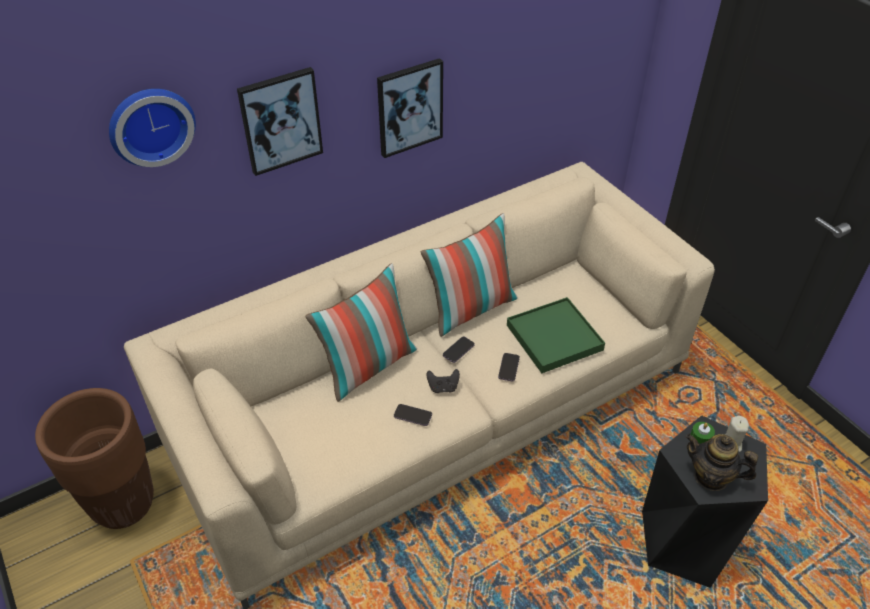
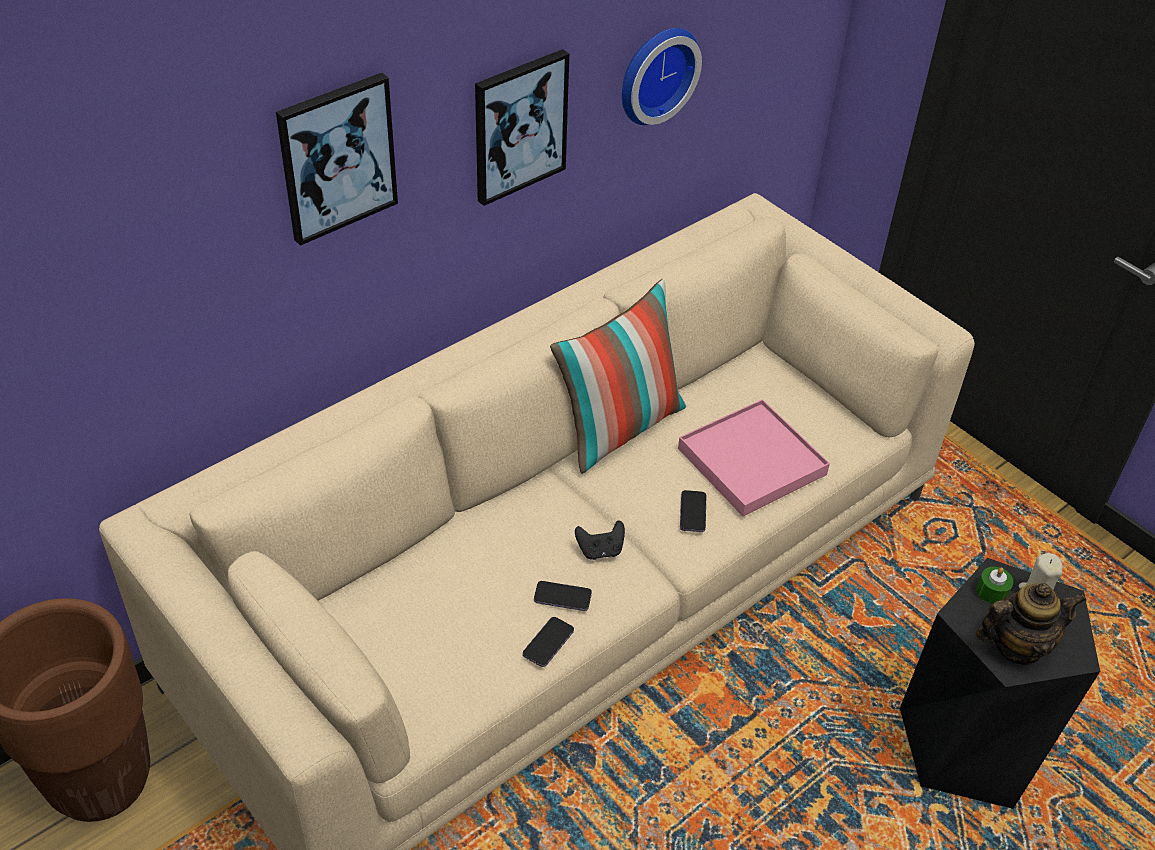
camera: 10 degrees left, 0 degrees up
(150, 124) = (148, 175): wall clock -> wall clock (654, 73)
(368, 366) = (479, 527): pillow -> none
(458, 350) = (612, 492): phone -> phone (548, 643)
(554, 338) = (751, 462): green tray -> pink tray
(711, 477) = (1016, 645): teapot -> teapot turned 150 degrees clockwise

